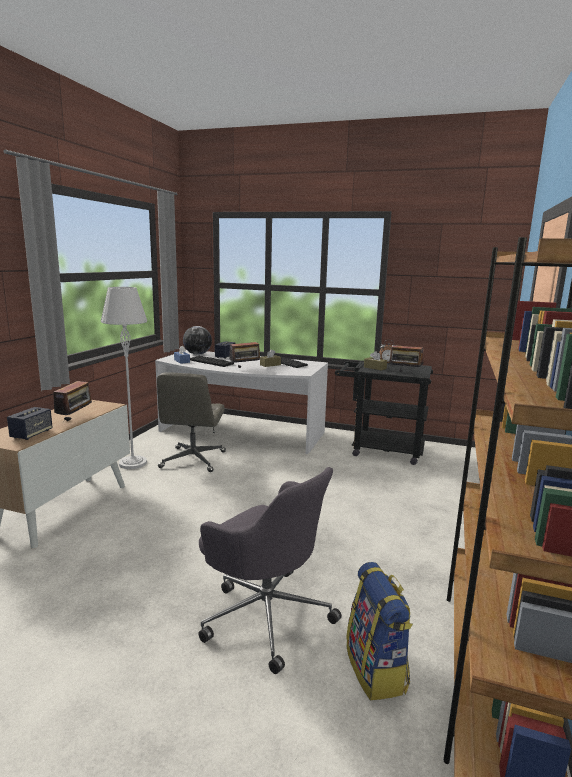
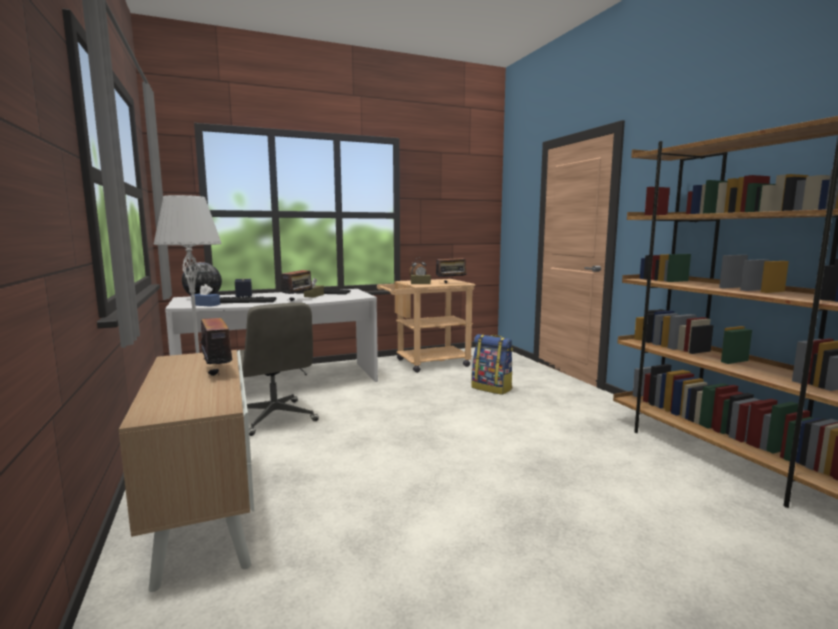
camera: 40 degrees left, 5 degrees down
(31, 434) = (207, 396): speaker -> none
(266, 614) = (571, 493): grey office chair -> none
(377, 670) = (682, 485): backpack -> backpack (492, 388)
(380, 449) = (426, 363): black cart -> beige cart

